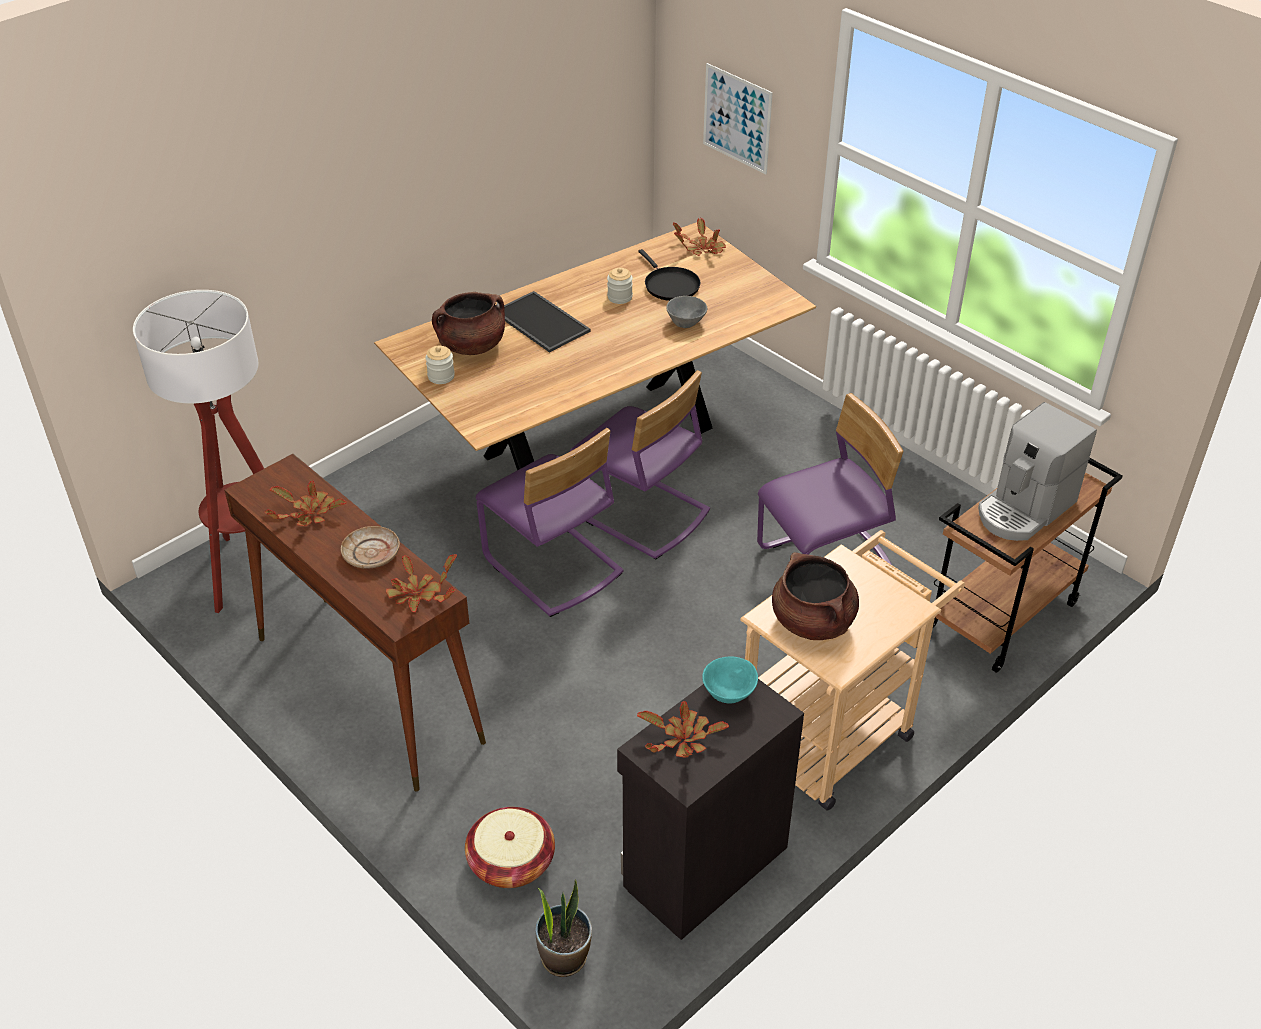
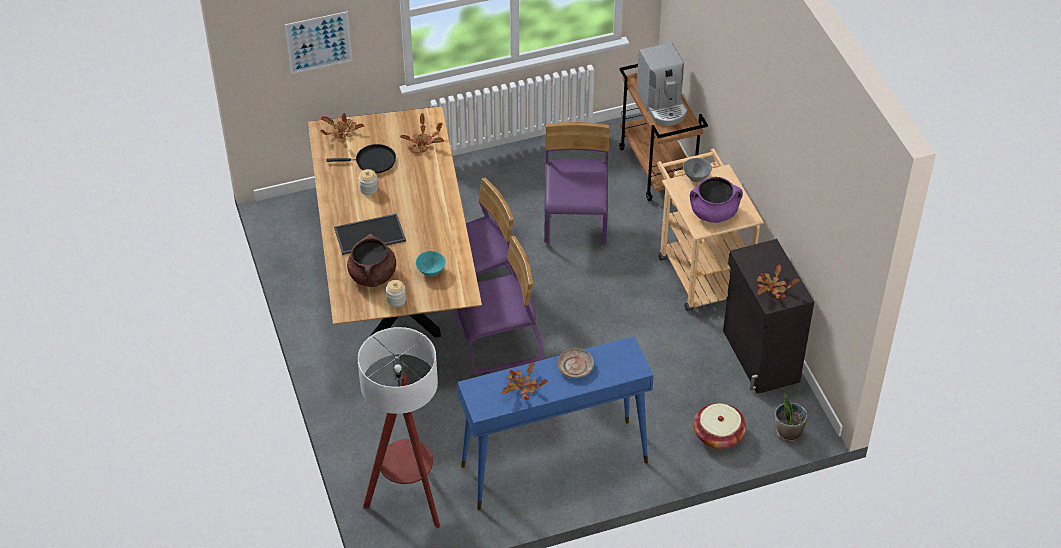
camera: 65 degrees left, 5 degrees up
(367, 688) = (553, 464): brown console table -> blue console table
(419, 594) = (621, 355): potted plant -> potted plant (422, 143)
(687, 323) = (419, 168): grey bowl -> grey bowl (697, 177)
(728, 693) = (750, 260): turquoise bowl -> turquoise bowl (430, 271)
(813, 622) = (713, 213): brown cooking pot -> purple cooking pot

